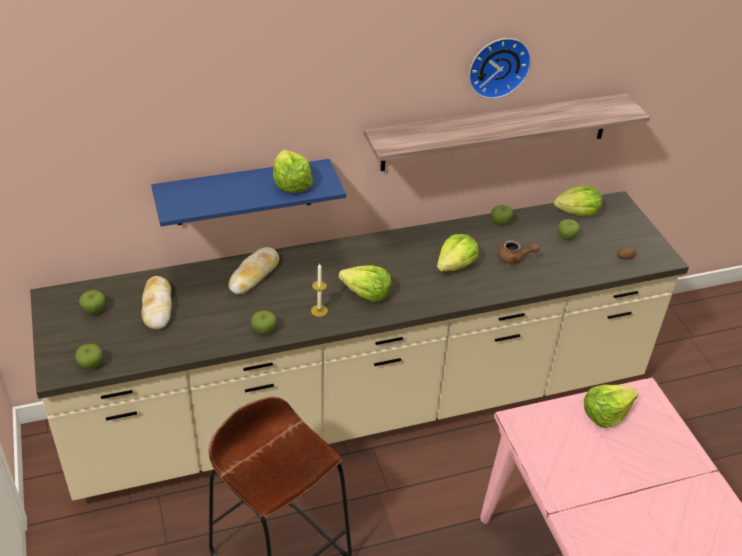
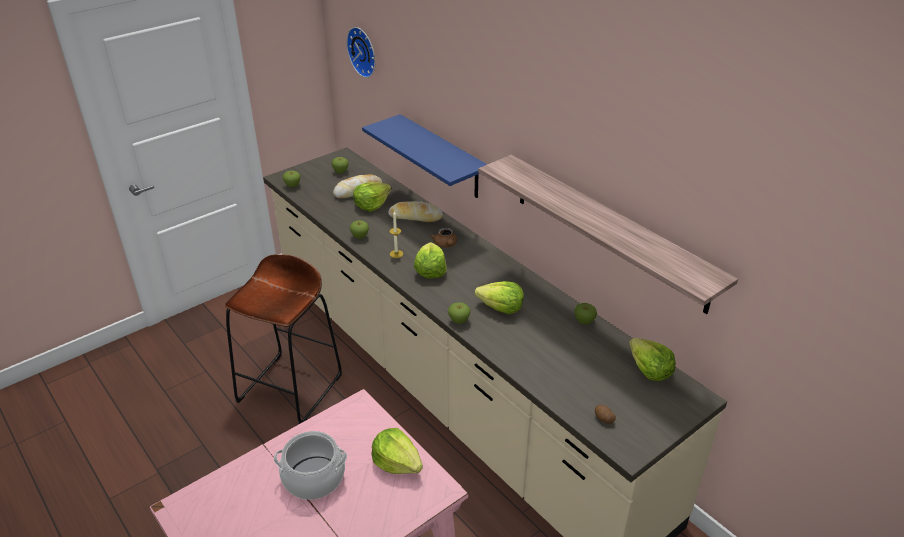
camera: 70 degrees right, 5 degrees down
(291, 184) = (442, 158): lettuce -> lettuce (371, 204)
(497, 66) = (610, 159): wall clock -> wall clock (364, 51)
(514, 258) = (538, 340): brown teapot -> brown teapot (445, 245)
(566, 237) = (600, 369): apple -> apple (459, 321)
(608, 480) = (313, 478): none -> cooking pot

